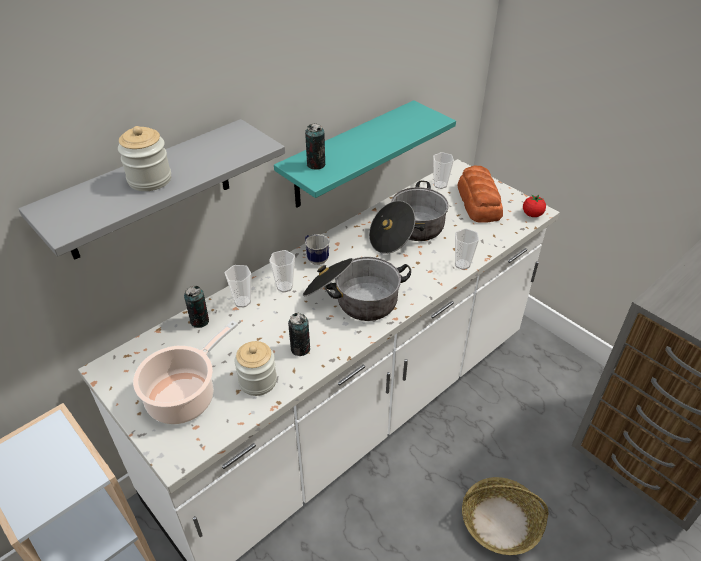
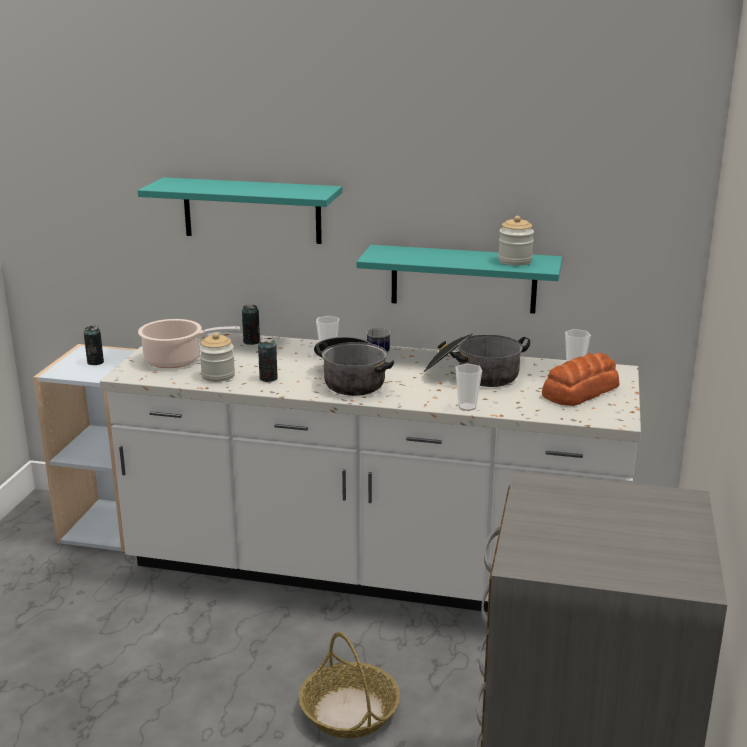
camera: 55 degrees right, 20 degrees down
(148, 191) = (252, 210): grey shelf -> turquoise shelf
(150, 180) = (231, 187): jar -> jar (515, 261)
(242, 302) = (290, 347): cup -> none
(316, 164) = (392, 253): can -> can (95, 362)
(532, 214) = (607, 419): tomato -> none

